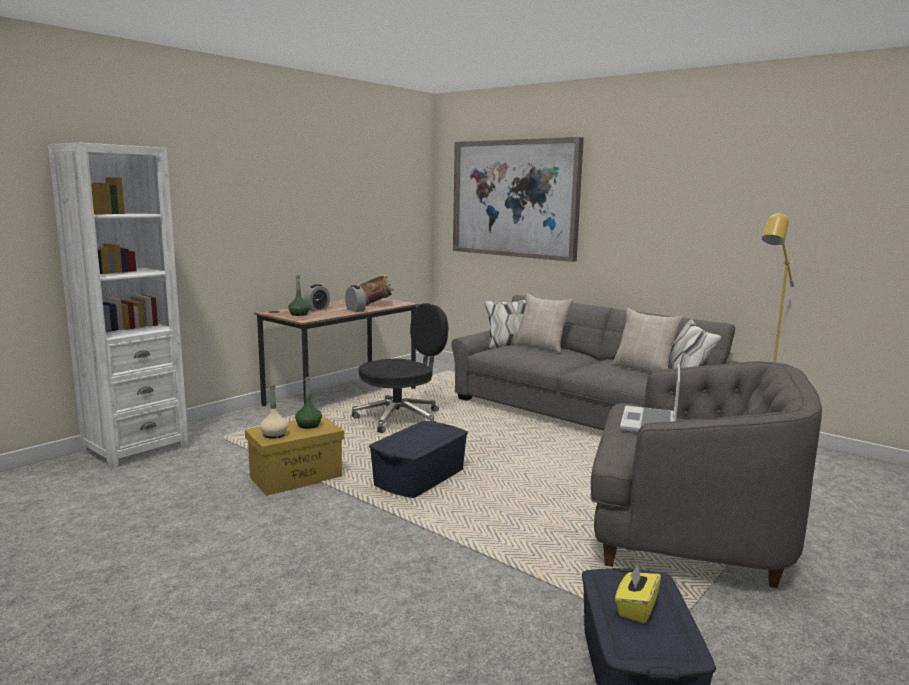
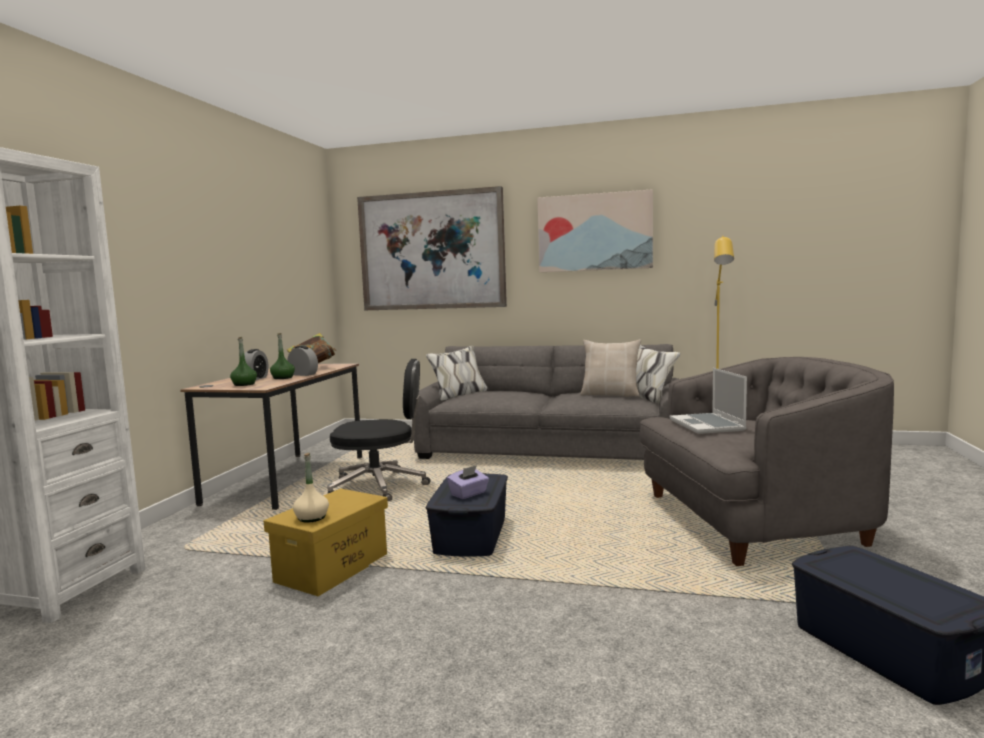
camera: 25 degrees left, 5 degrees down
(308, 425) = (339, 500): green bottle -> green bottle (283, 378)
(400, 418) = (380, 486): black office chair -> black office chair turned 60 degrees clockwise
(414, 441) = (469, 494): none -> purple tissue box
(541, 347) = (495, 392): beige pillow -> none
(636, 608) = (880, 579): yellow tissue box -> none
(670, 191) = (594, 232): none -> picture

